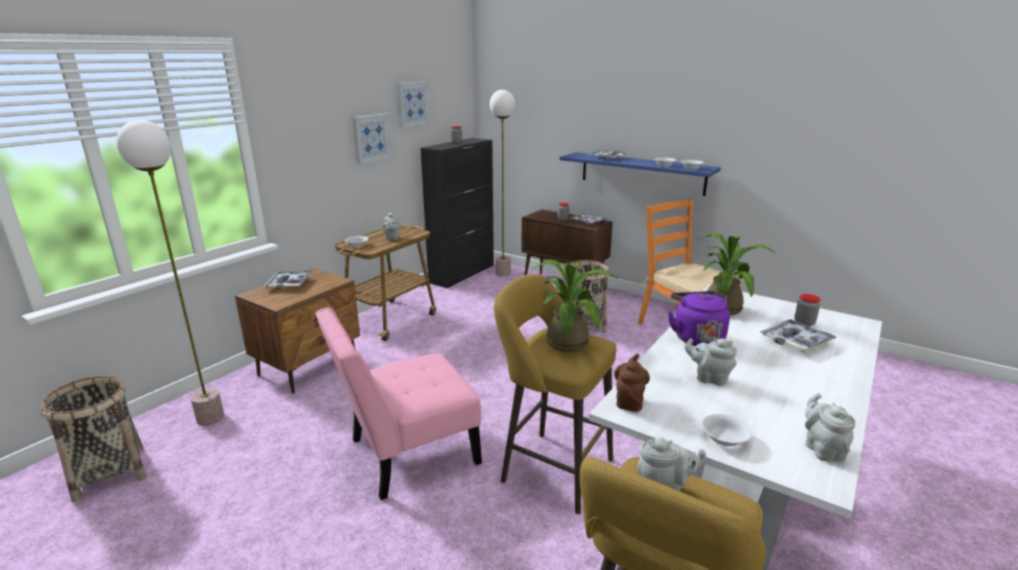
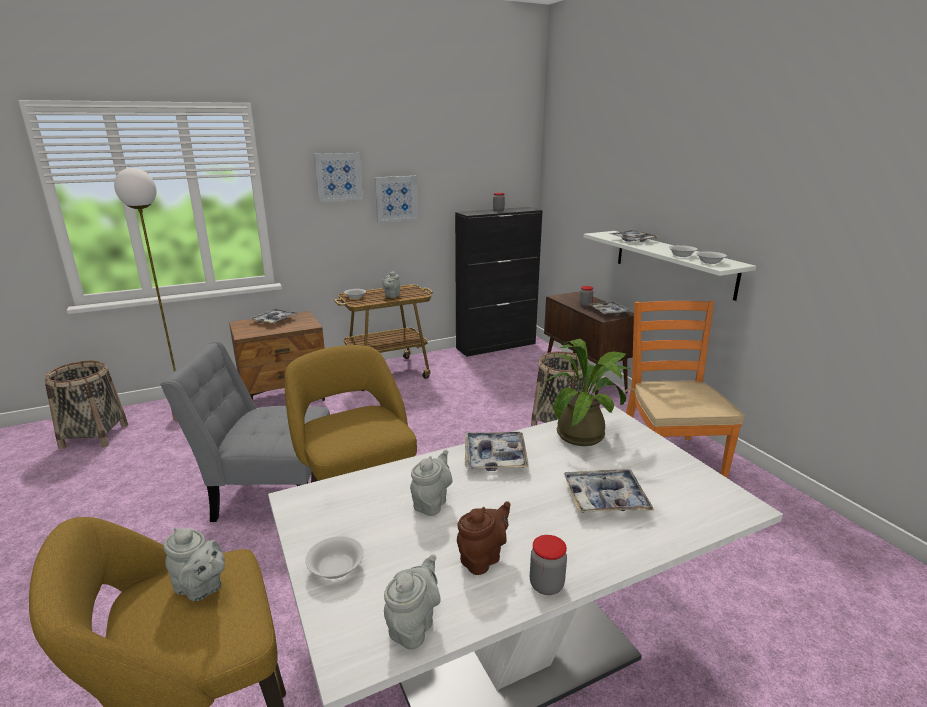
camera: 30 degrees right, 0 degrees up
(406, 454) = (269, 492): pink chair -> grey chair
(413, 104) = (450, 167): picture -> picture (338, 177)
(503, 273) = (535, 354): floor lamp -> none
(568, 340) = (366, 422): potted plant -> none
(629, 401) = (318, 496): brown teapot -> brown teapot (483, 558)
(641, 173) = (673, 263): blue shelf -> white shelf
(696, 337) = (495, 457): purple kettle -> tray
(709, 378) = (431, 502): grey teapot -> grey teapot turned 60 degrees clockwise
(804, 323) = (657, 481): jar -> jar (546, 585)

